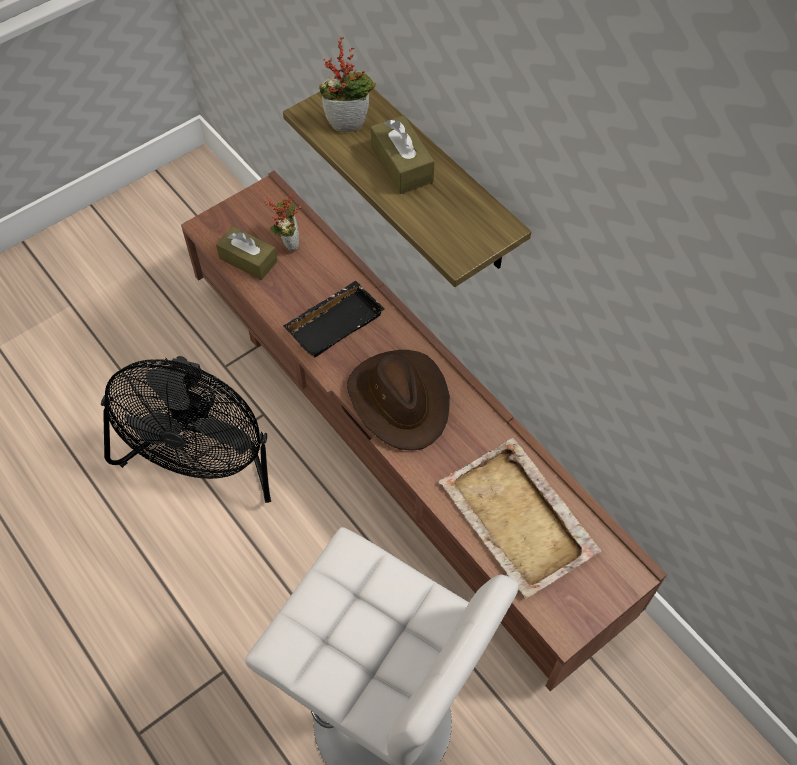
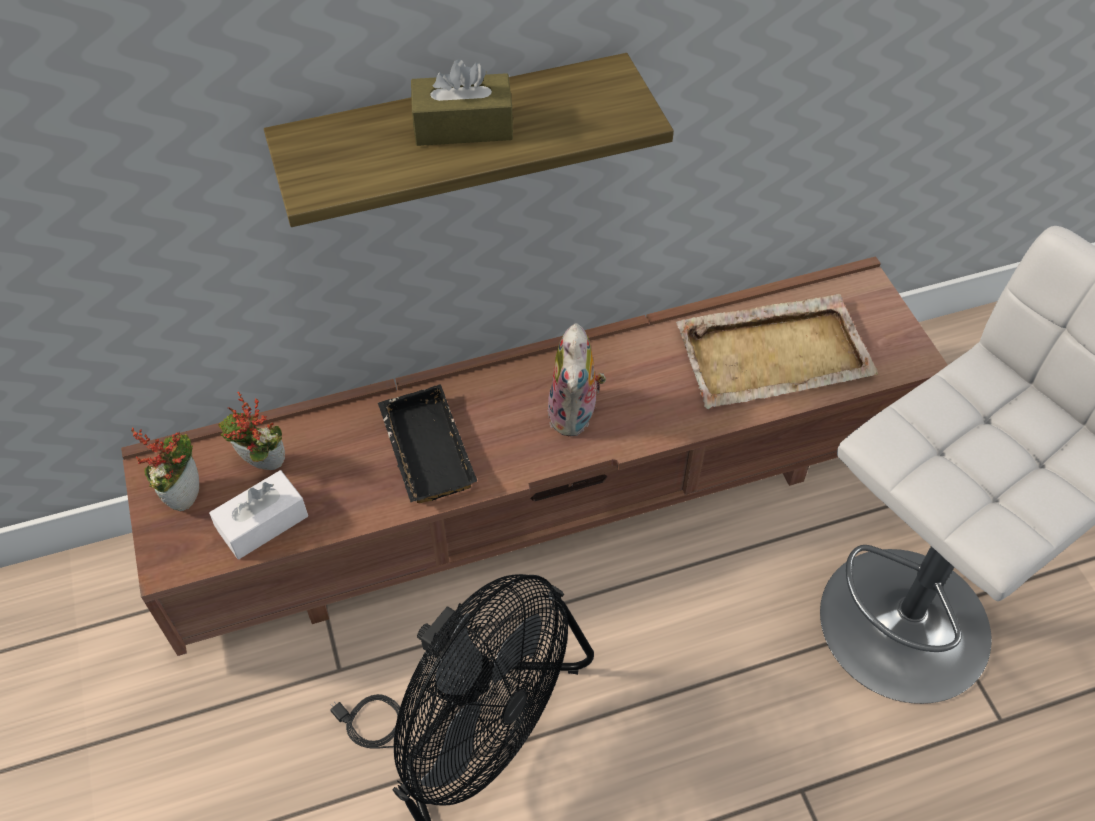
camera: 70 degrees left, 5 degrees down
(248, 260) = (263, 523): brown tissue box -> white tissue box
(349, 123) = (357, 155): potted plant -> potted plant (183, 494)
(400, 400) = (575, 415): brown hat -> plush toy

